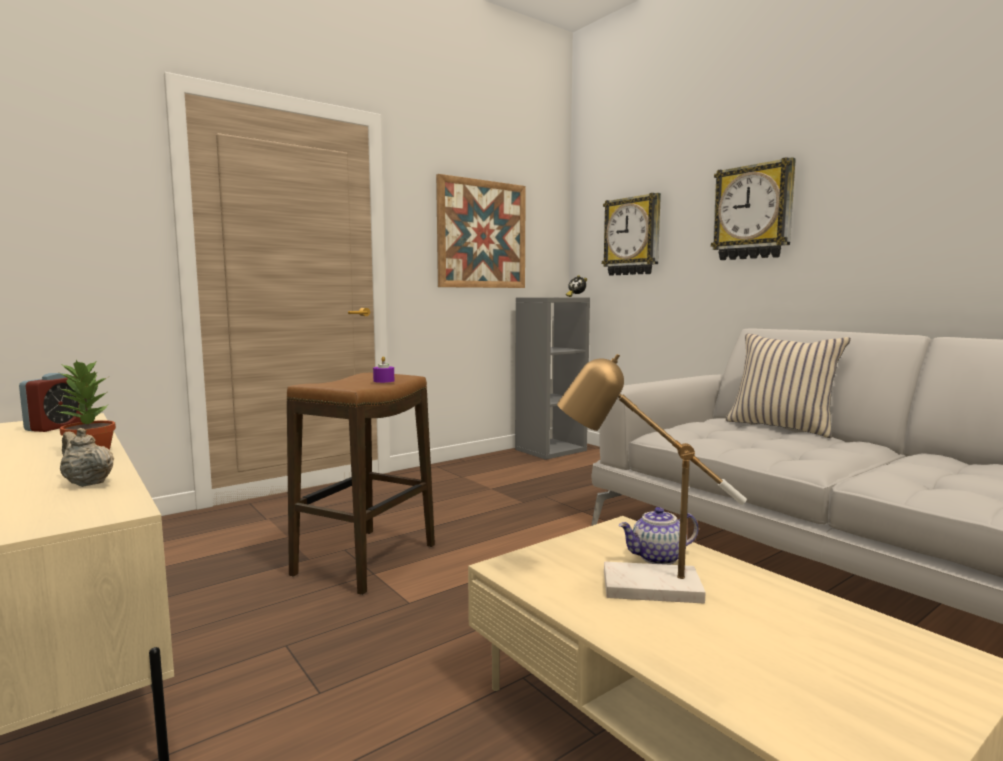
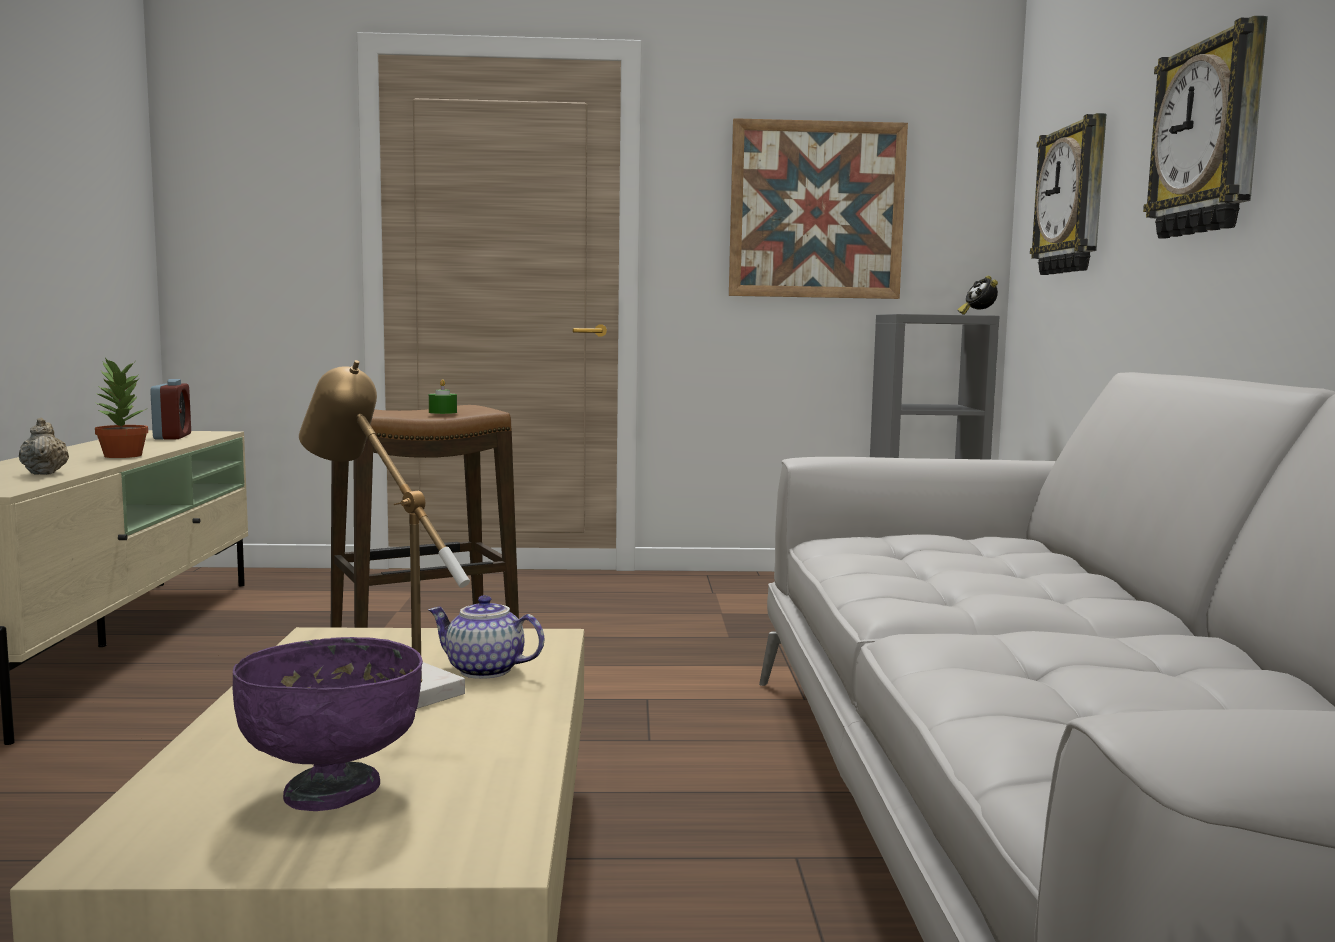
camera: 35 degrees right, 0 degrees up
(56, 427) = (172, 437): alarm clock -> alarm clock turned 60 degrees counterclockwise
(383, 381) = (443, 412): purple candle -> green candle
(781, 427) = (1071, 562): beige pillow -> none
(825, 667) = (332, 791): none -> purple bowl

